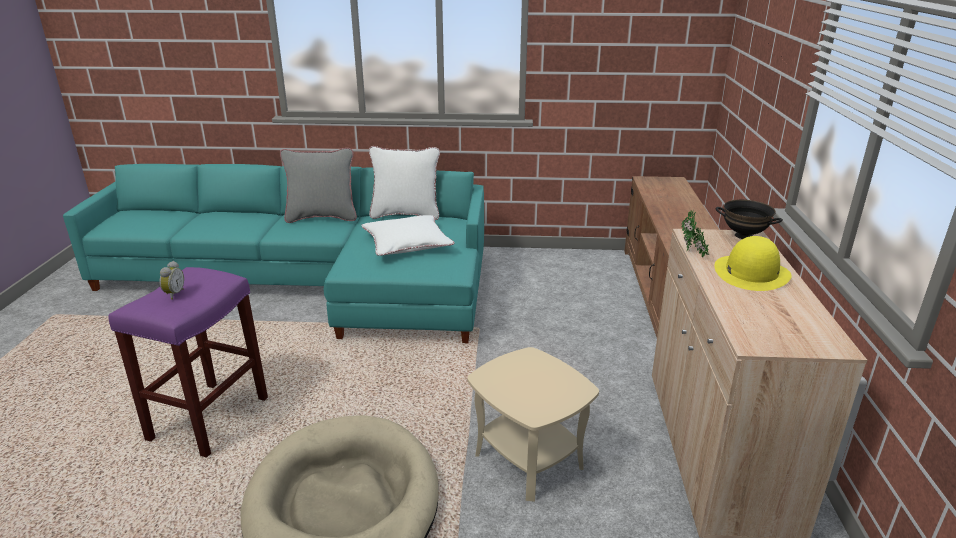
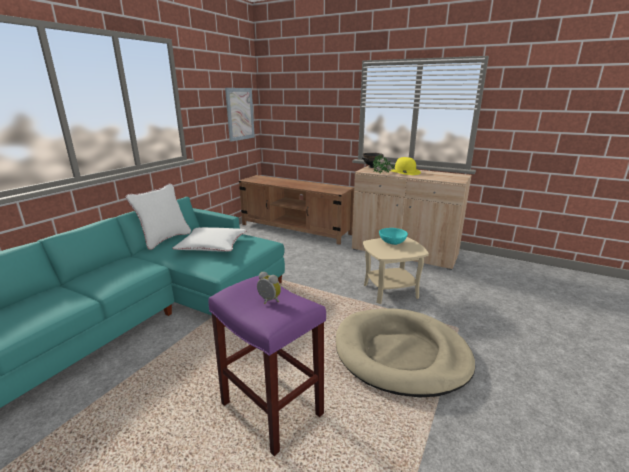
camera: 65 degrees left, 5 degrees down
(322, 217) = (113, 265): grey pillow -> none
(550, 378) = (392, 242): none -> turquoise bowl
(668, 61) = (240, 114): none -> picture

